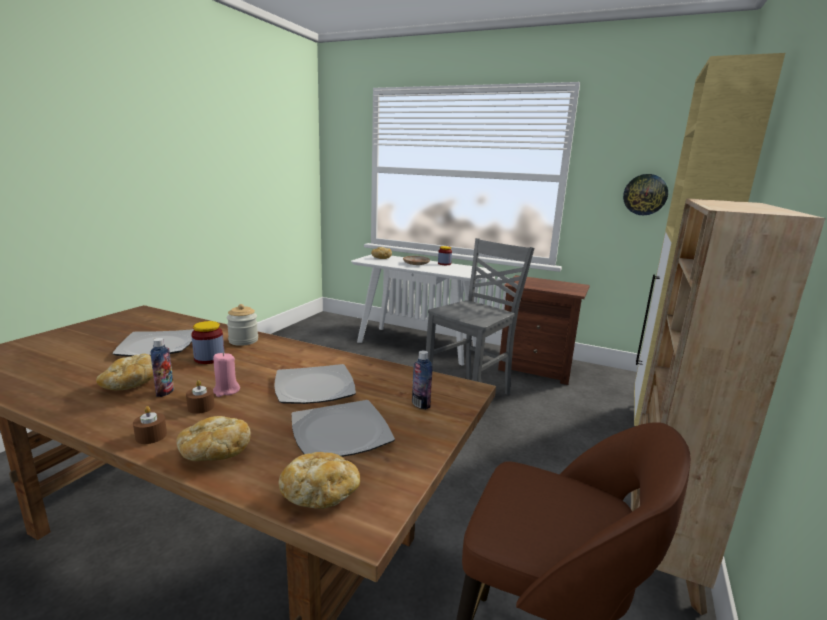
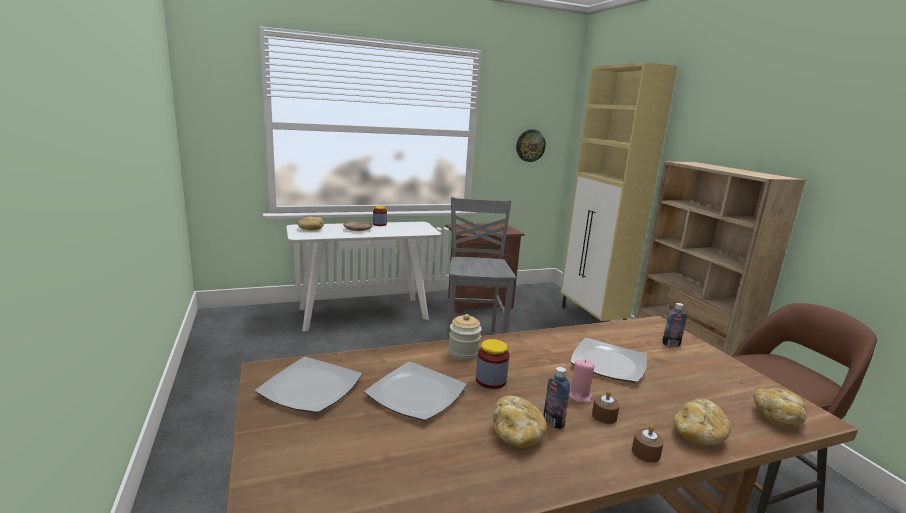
camera: 45 degrees left, 0 degrees up
(340, 432) = (694, 382): plate -> plate (309, 388)

